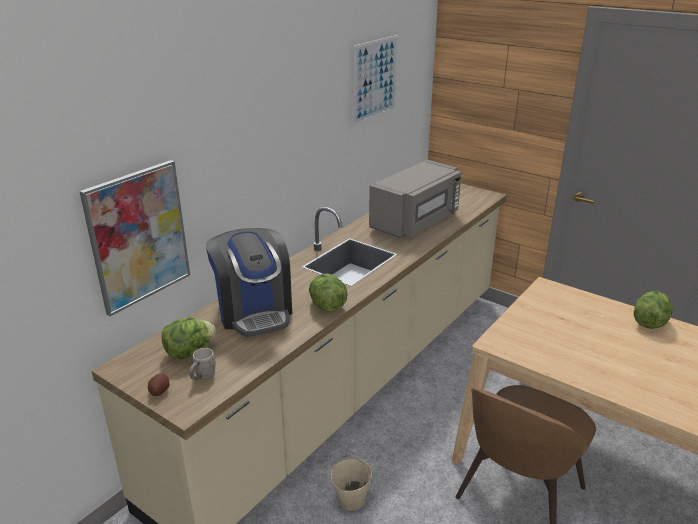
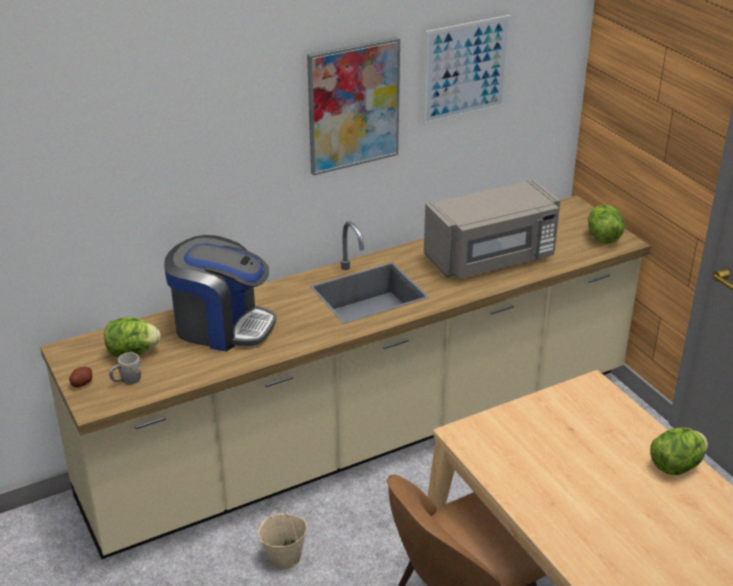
camera: 25 degrees right, 5 degrees up
(138, 236) = (104, 225): picture -> picture (353, 106)
(254, 311) = (222, 326): coffee machine -> coffee machine turned 75 degrees counterclockwise
(327, 306) = (298, 340): lettuce -> lettuce (603, 237)

